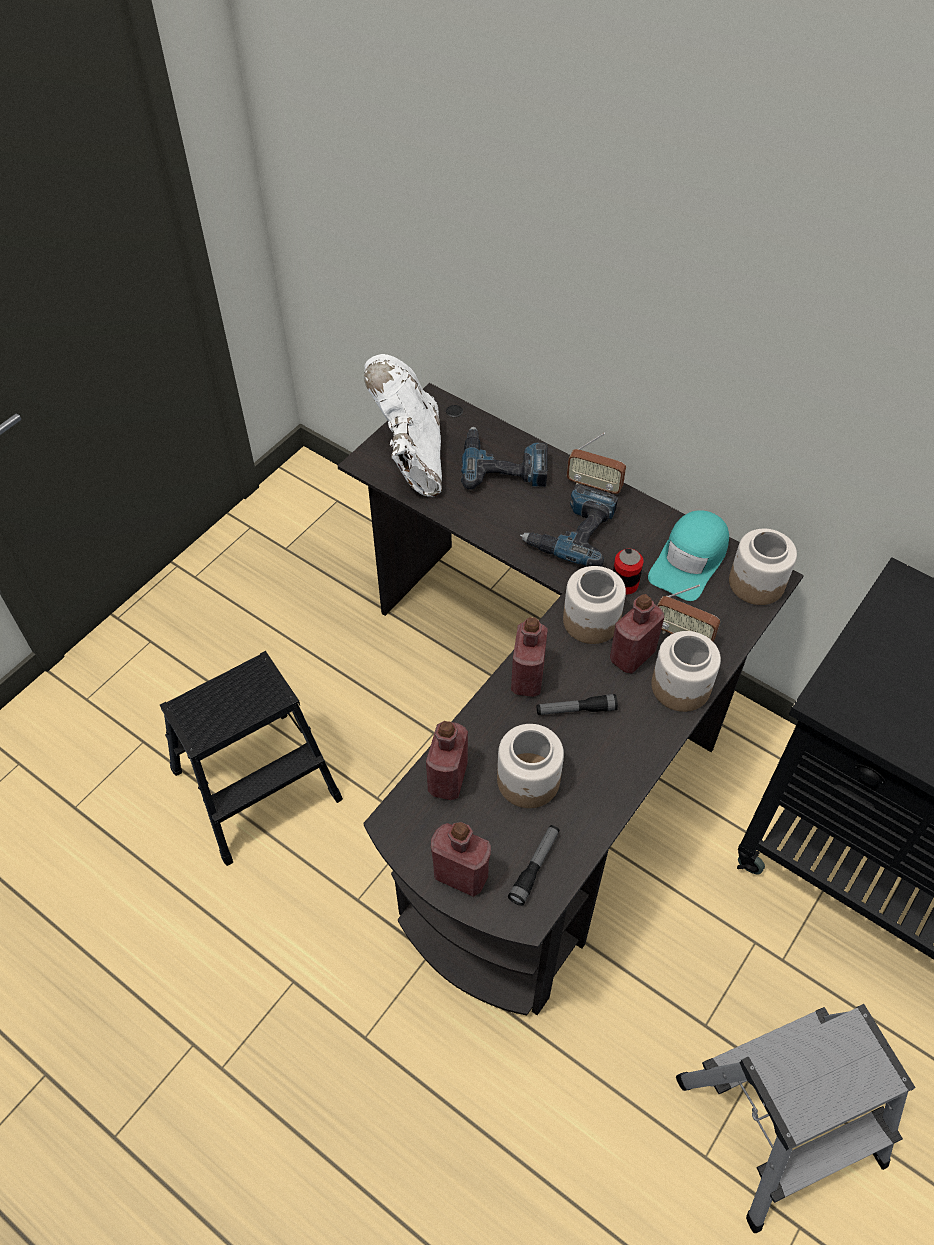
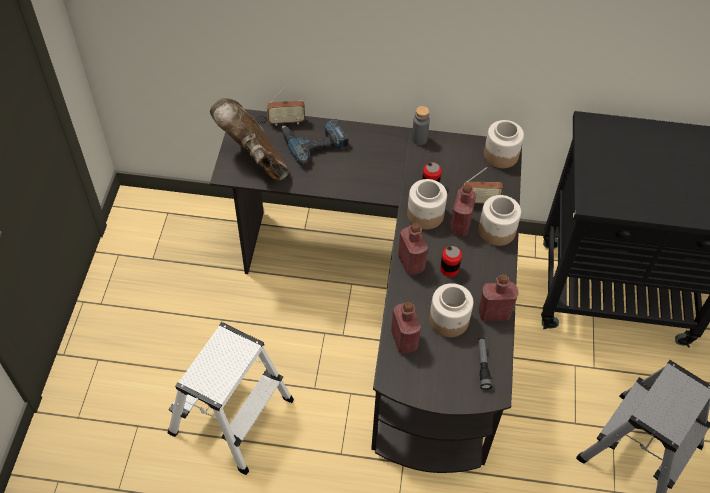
camera: 30 degrees left, 0 degrees up
(256, 782) = (231, 415): black step ladder -> white step ladder
(412, 458) = (254, 160): white boot -> brown boot
(461, 875) = (446, 389): red bottle -> red bottle (494, 313)
(572, 531) = (381, 166): power drill -> none
(576, 710) = (449, 269): flashlight -> can
(594, 486) = (376, 134): radio -> radio (286, 121)
(651, 515) = (419, 139): none -> grey bottle
(689, 561) = (457, 157): turquoise cap -> none

